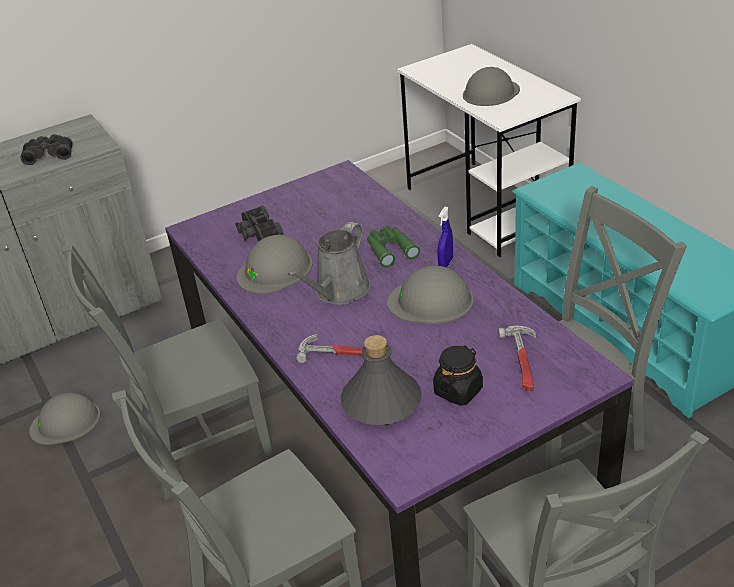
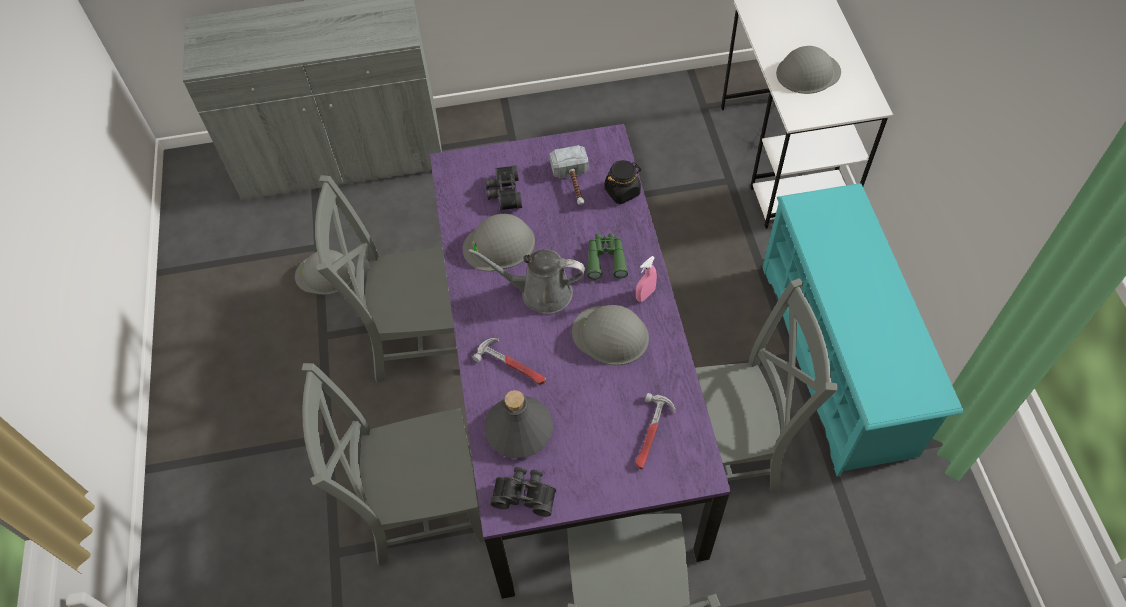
camera: 20 degrees right, 20 degrees up
(49, 154) = (356, 33): black binoculars -> black binoculars (525, 493)
(325, 209) = (573, 184): none -> hammer
(339, 291) = (540, 292): grey watering can -> grey watering can turned 45 degrees clockwise
(445, 263) = (645, 295): blue spray bottle -> pink spray bottle
(458, 391) = (584, 443): black jar -> black jar (622, 191)

